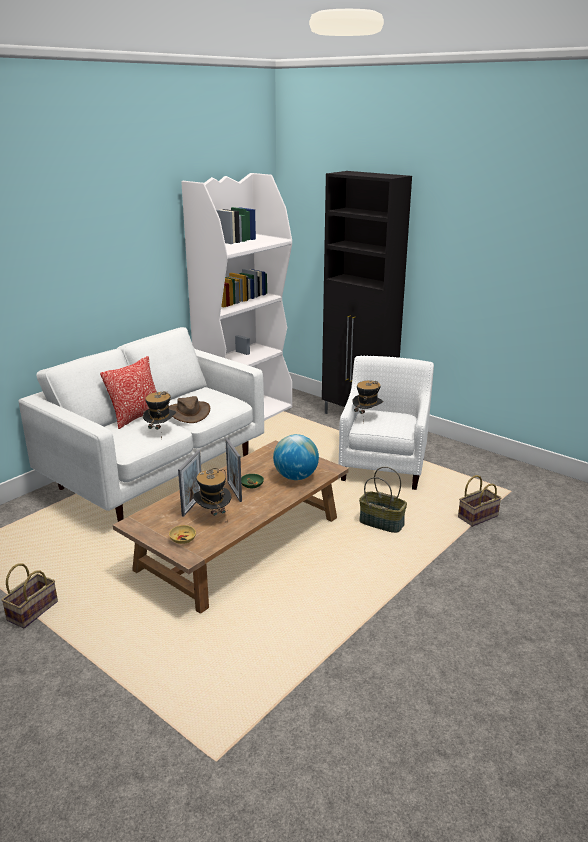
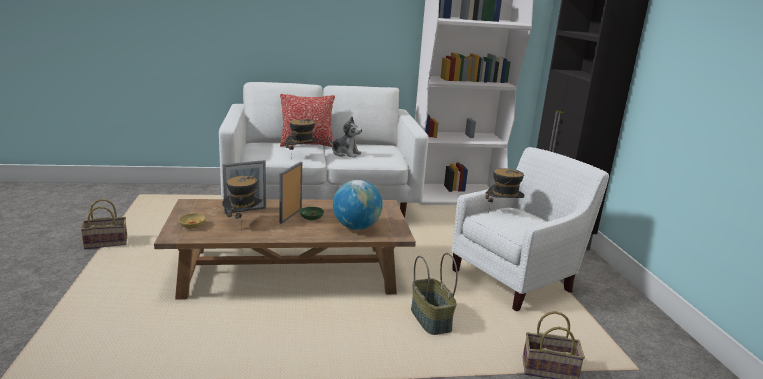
camera: 40 degrees right, 5 degrees down
(188, 413) = (345, 153): brown hat -> plush toy

